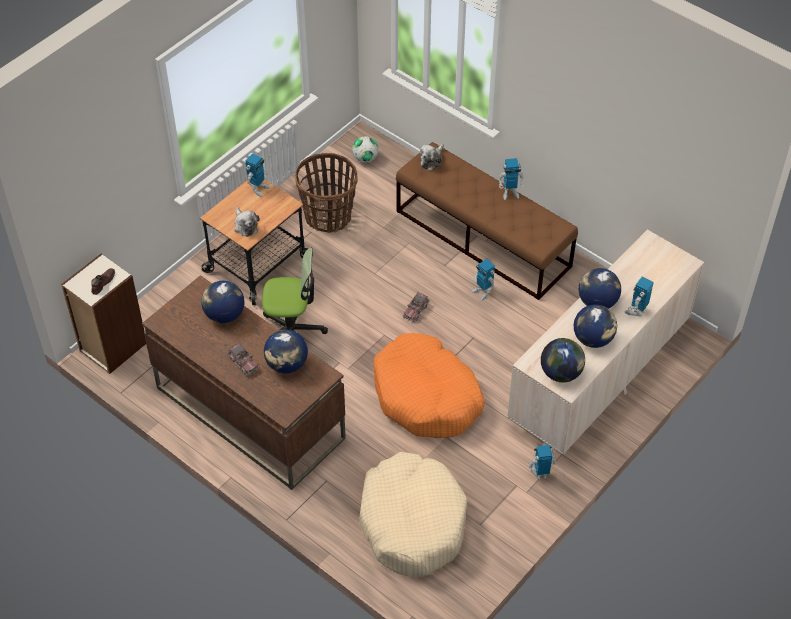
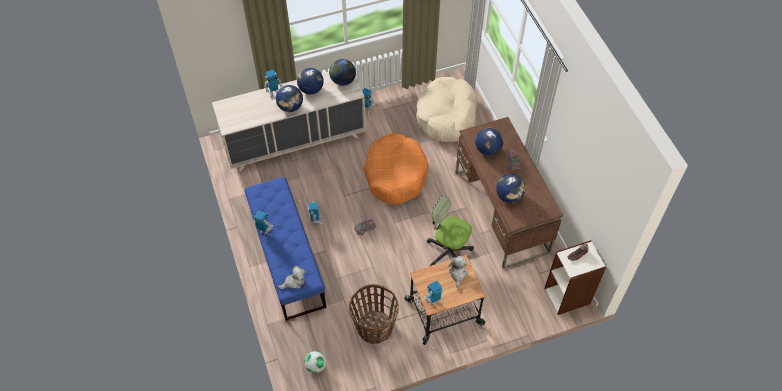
camera: 150 degrees left, 5 degrees up
(483, 239) = (287, 257): brown bench -> blue bench

